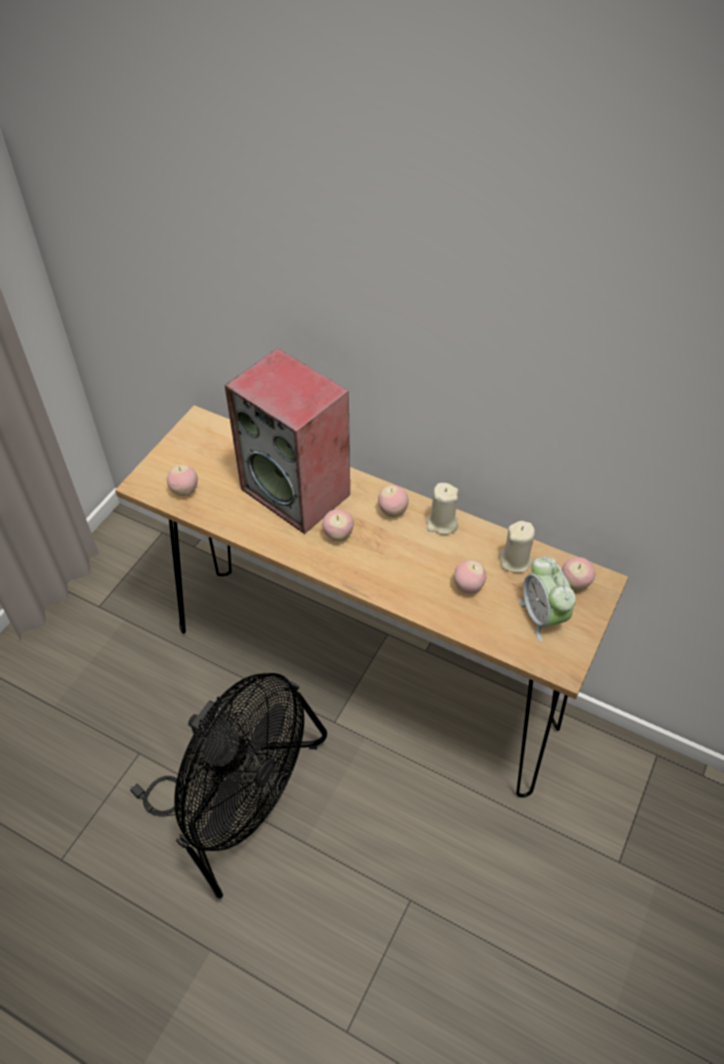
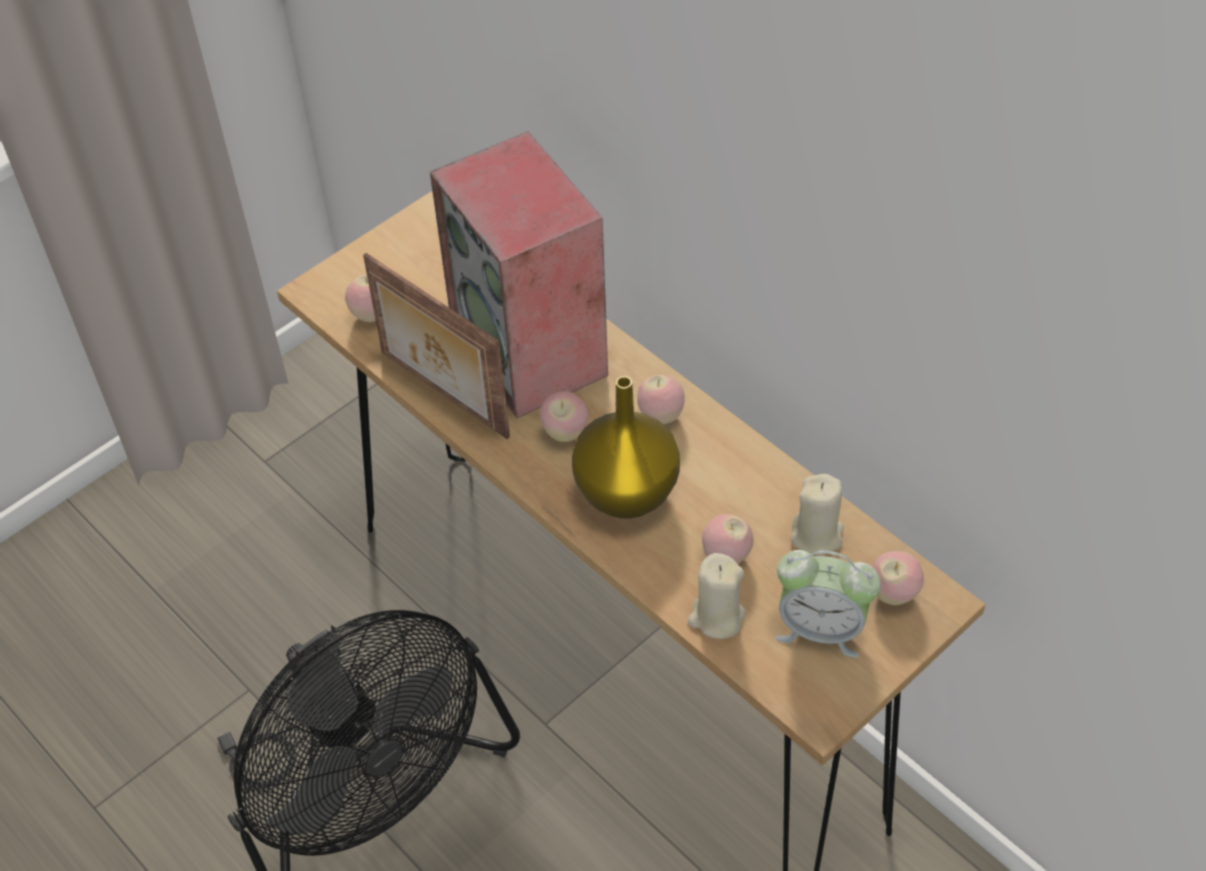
camera: 20 degrees right, 0 degrees up
(250, 531) = (442, 395): none -> picture frame
(392, 562) = (627, 492): none -> yellow vase
(441, 523) = (727, 451): beige candle -> beige candle (716, 617)
(542, 616) = (821, 629): alarm clock -> alarm clock turned 75 degrees counterclockwise

